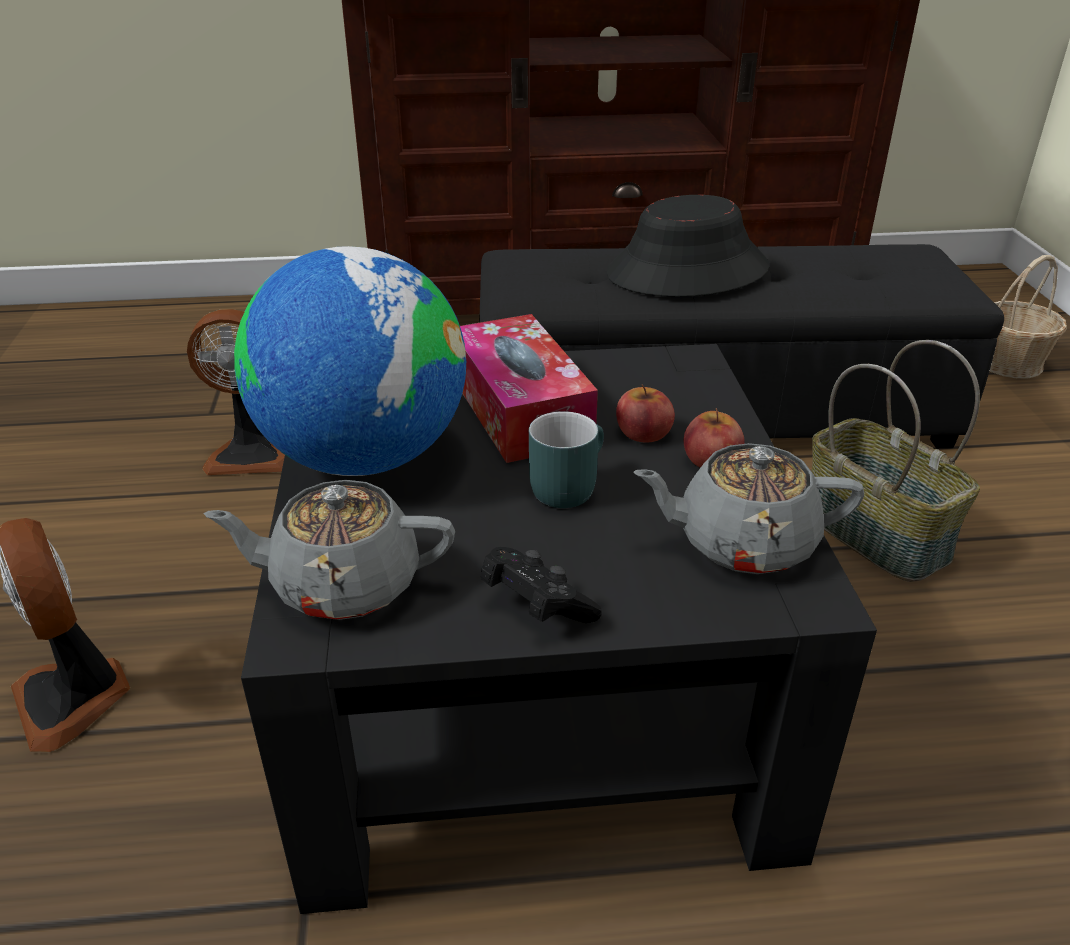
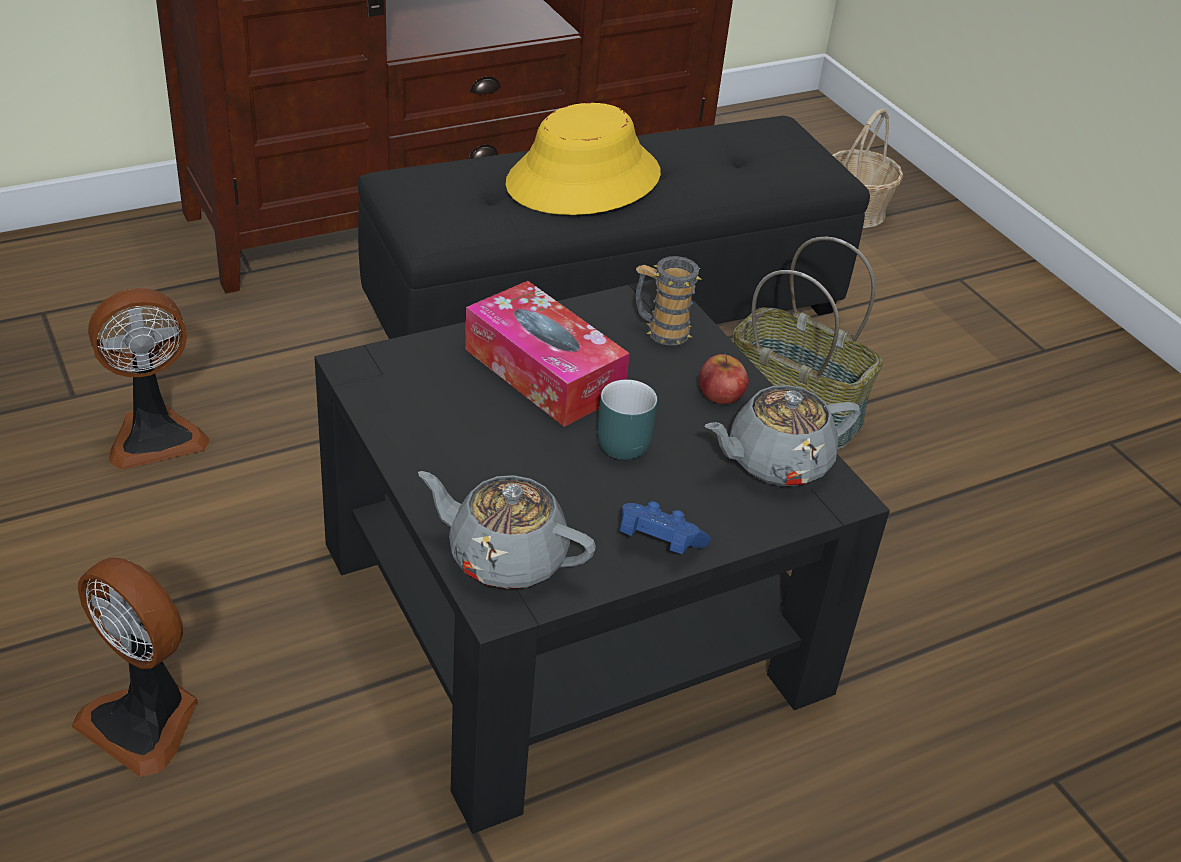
camera: 25 degrees left, 5 degrees up
(343, 584) = (505, 557): grey teapot -> grey teapot turned 45 degrees clockwise
(364, 457) = (442, 443): globe -> none
(536, 606) = (657, 542): black game controller -> blue game controller
(643, 432) = (656, 377): apple -> none
(675, 390) = (660, 331): none -> mug
(687, 272) = (583, 180): black hat -> yellow hat

